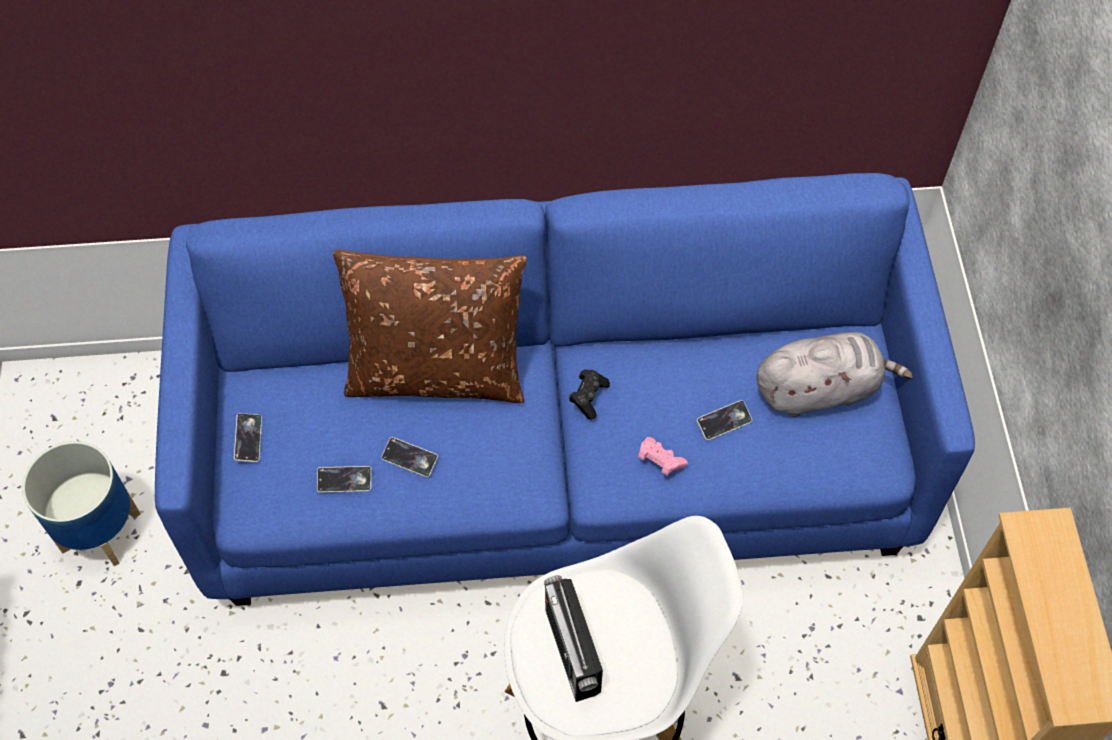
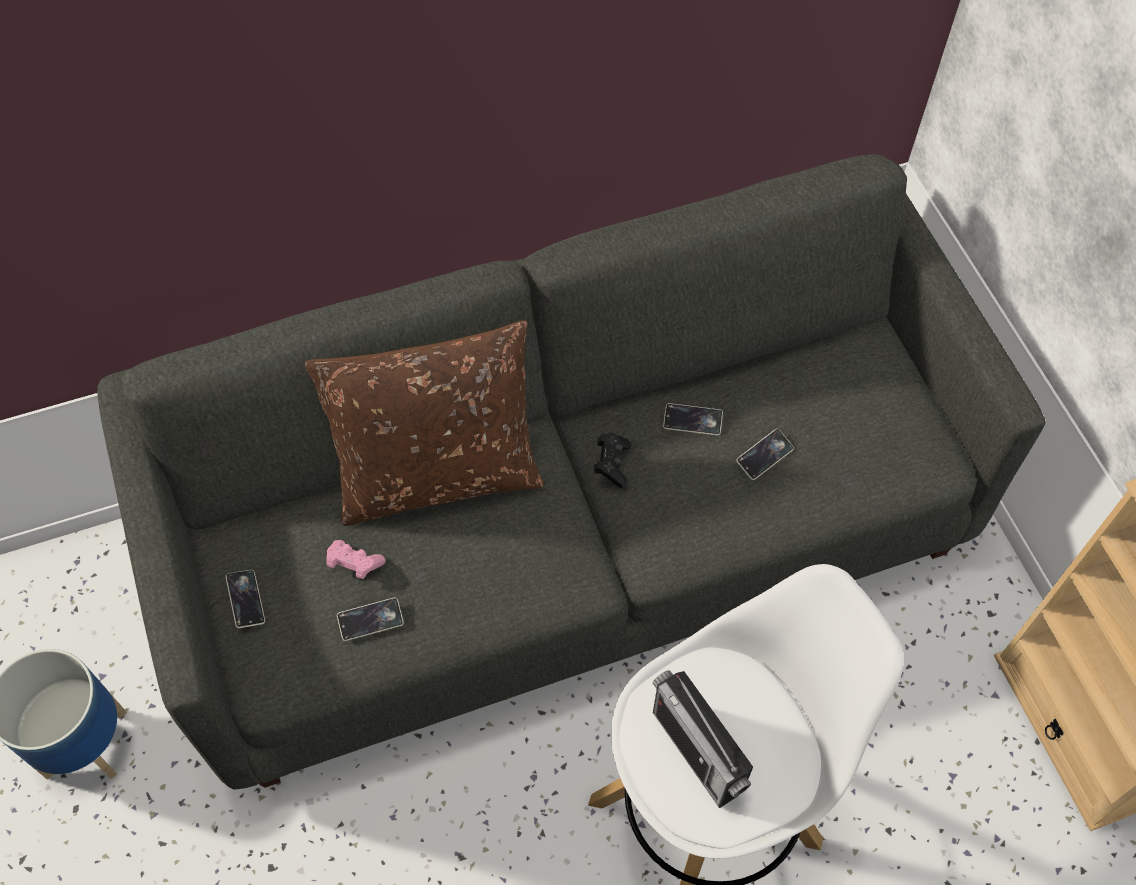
camera: 15 degrees left, 0 degrees up
(409, 459) = (437, 578): phone -> phone (692, 421)
(557, 455) = (569, 535): blue sofa -> grey sofa
(659, 461) = (710, 514): pink game controller -> pink game controller (354, 564)
(820, 389) = (852, 398): grey plush toy -> none

